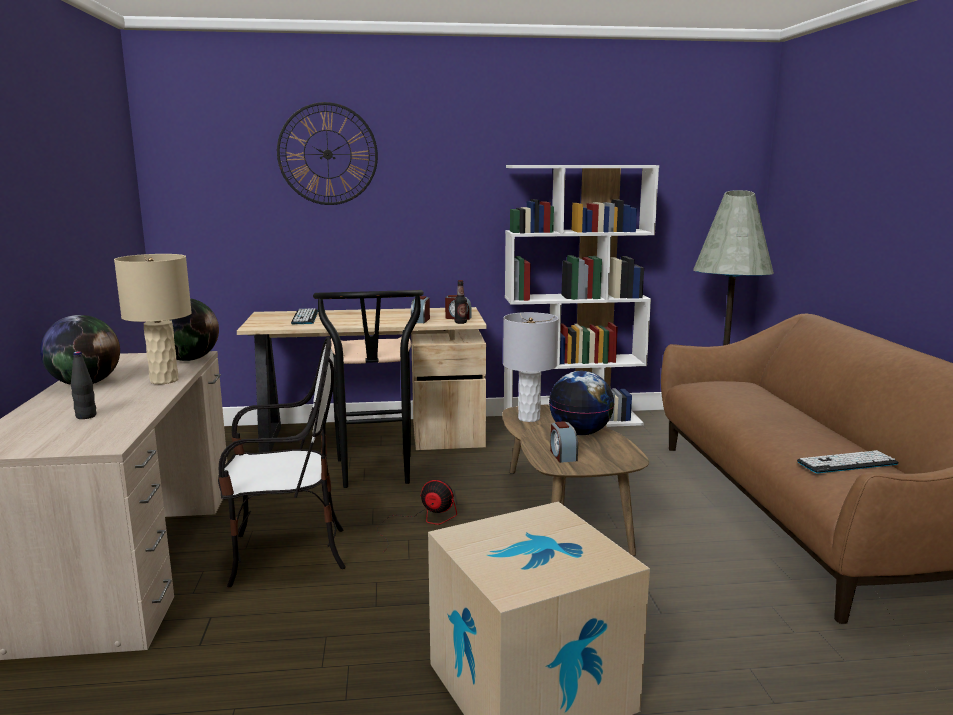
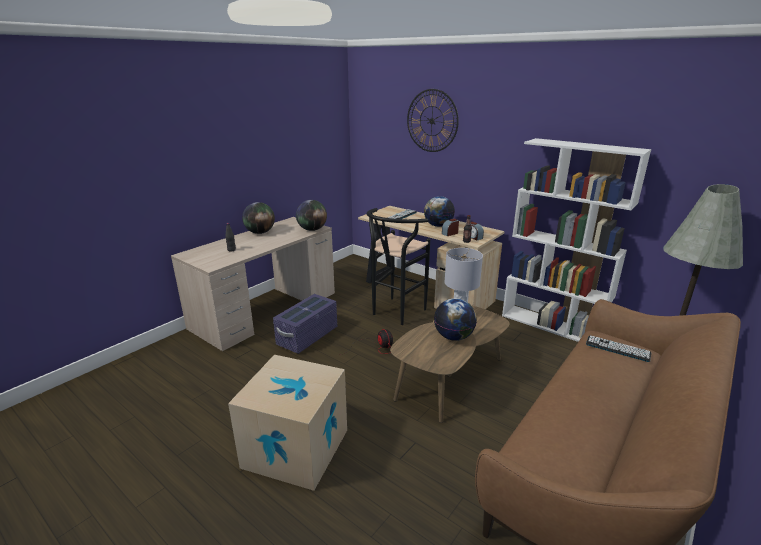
camera: 45 degrees right, 10 degrees up
(164, 380) = (283, 239): beige table lamp -> none
(286, 554) = (307, 336): chair -> purple storage box
(385, 317) = (438, 226): none -> globe
(562, 455) = (417, 346): alarm clock -> none
(847, 463) = (565, 442): keyboard -> keyboard (617, 349)

